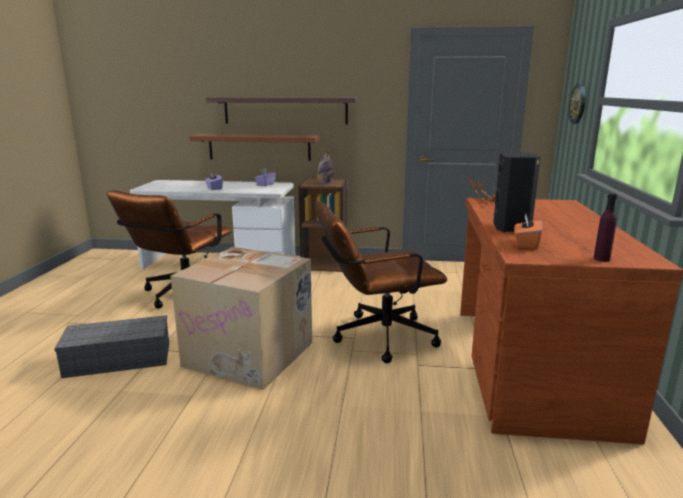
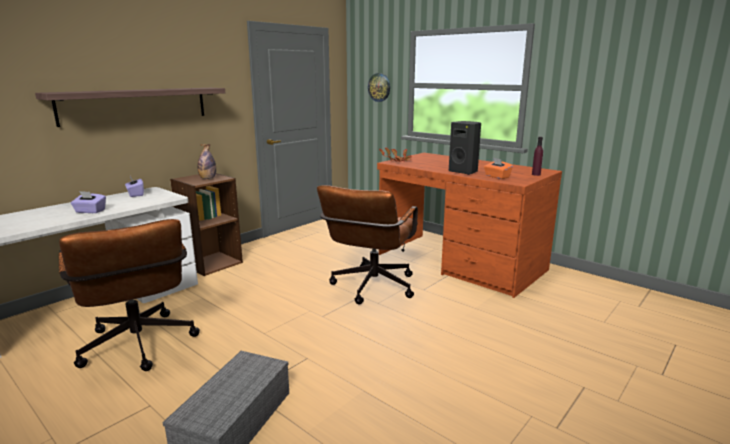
camera: 55 degrees left, 0 degrees up
(251, 354) = (328, 343): cardboard box -> none
(259, 147) = (108, 152): brown shelf -> none

